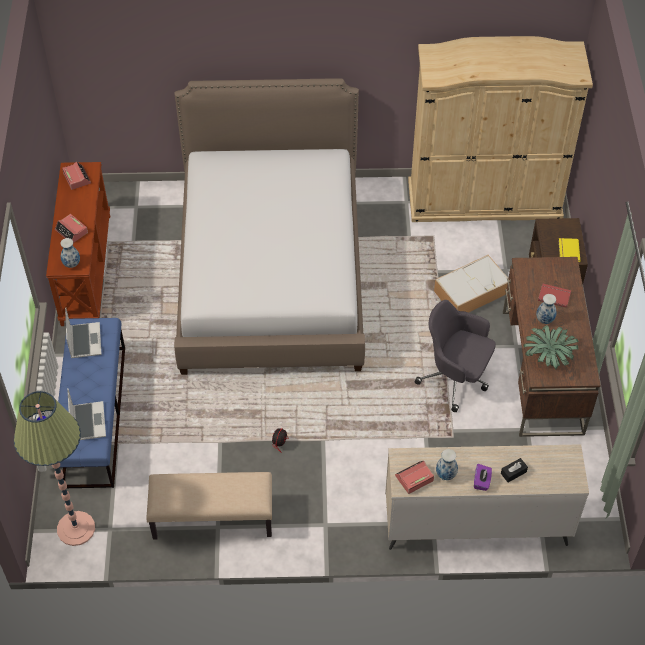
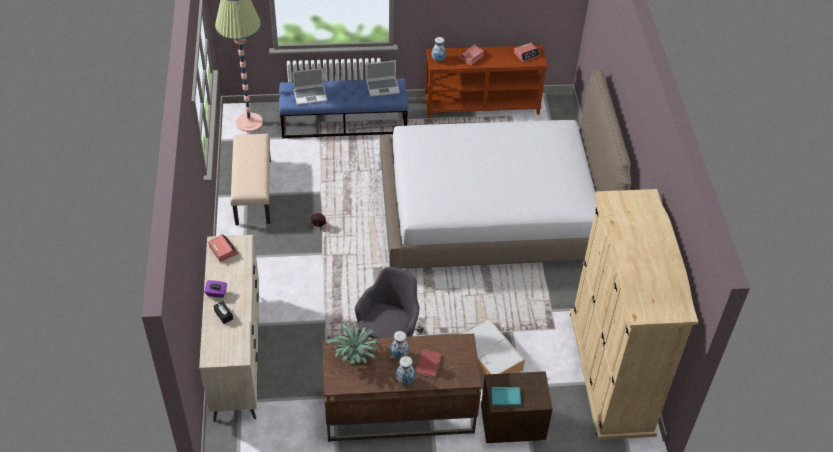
camera: 85 degrees right, 5 degrees down
(445, 475) = (225, 270): vase -> vase (405, 380)
(568, 251) = (505, 396): yellow book -> turquoise book

